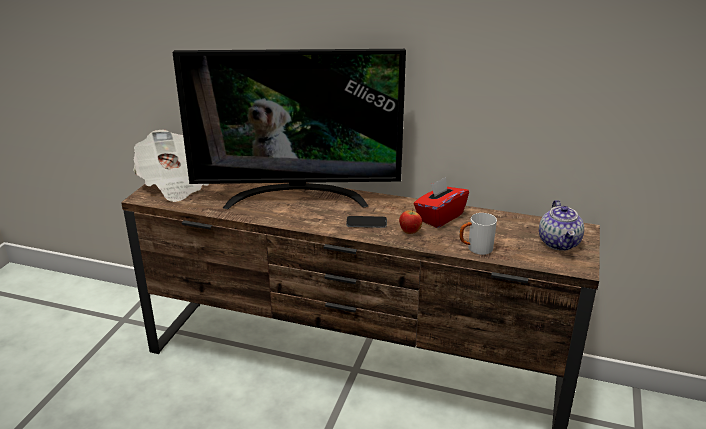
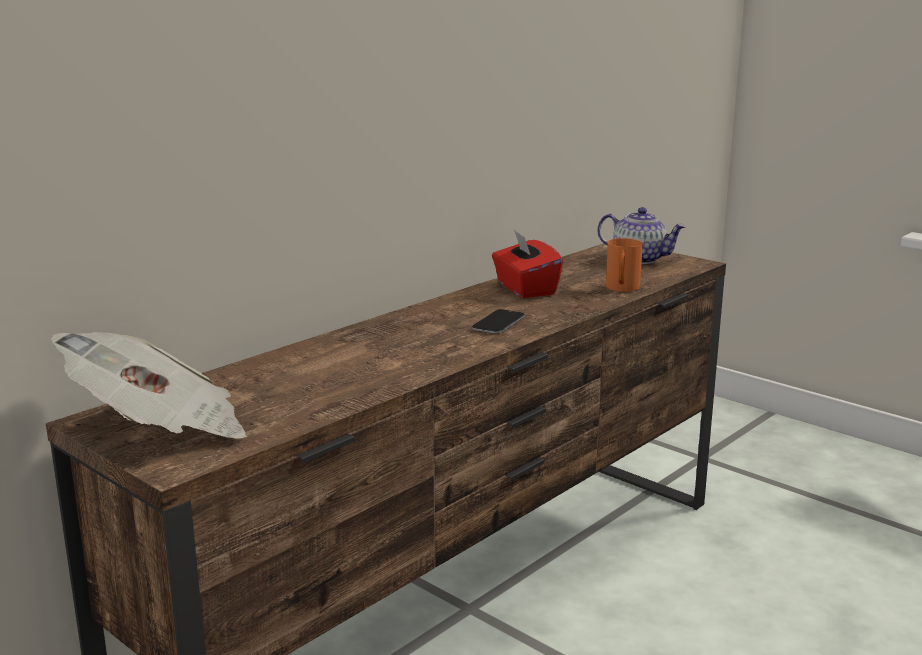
camera: 65 degrees left, 10 degrees down
(297, 195) = (357, 347): television -> none
(409, 232) = (549, 308): apple -> none
(475, 249) = (622, 289): white mug -> orange mug

